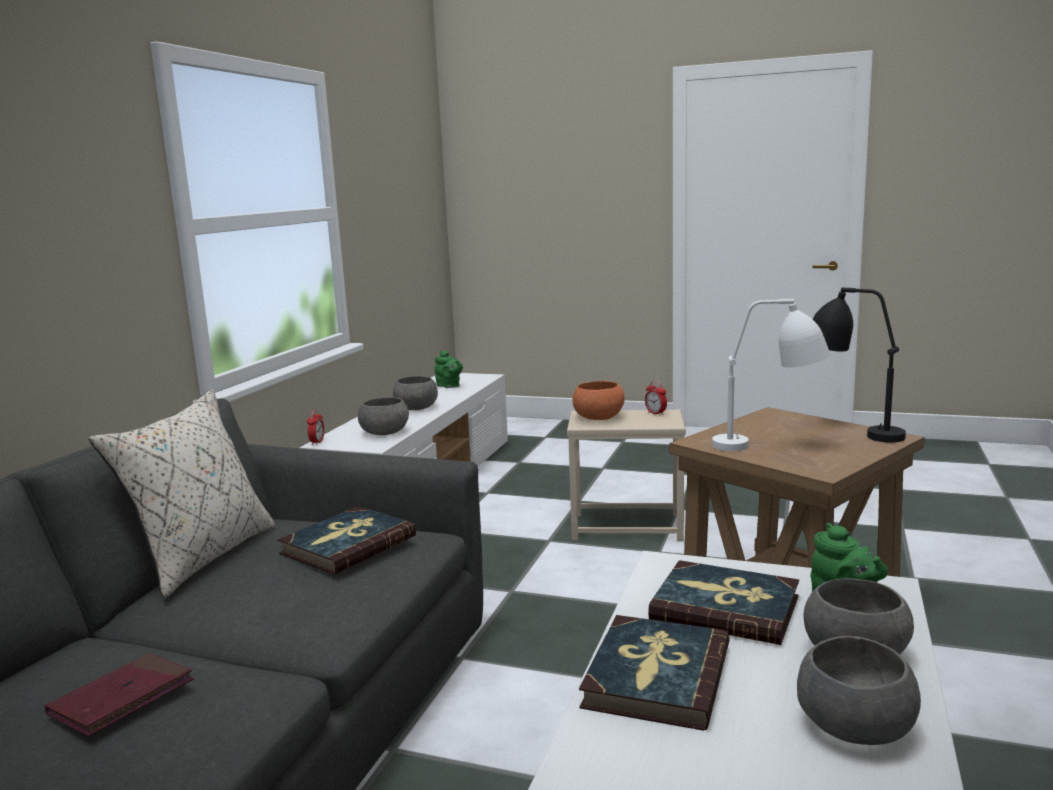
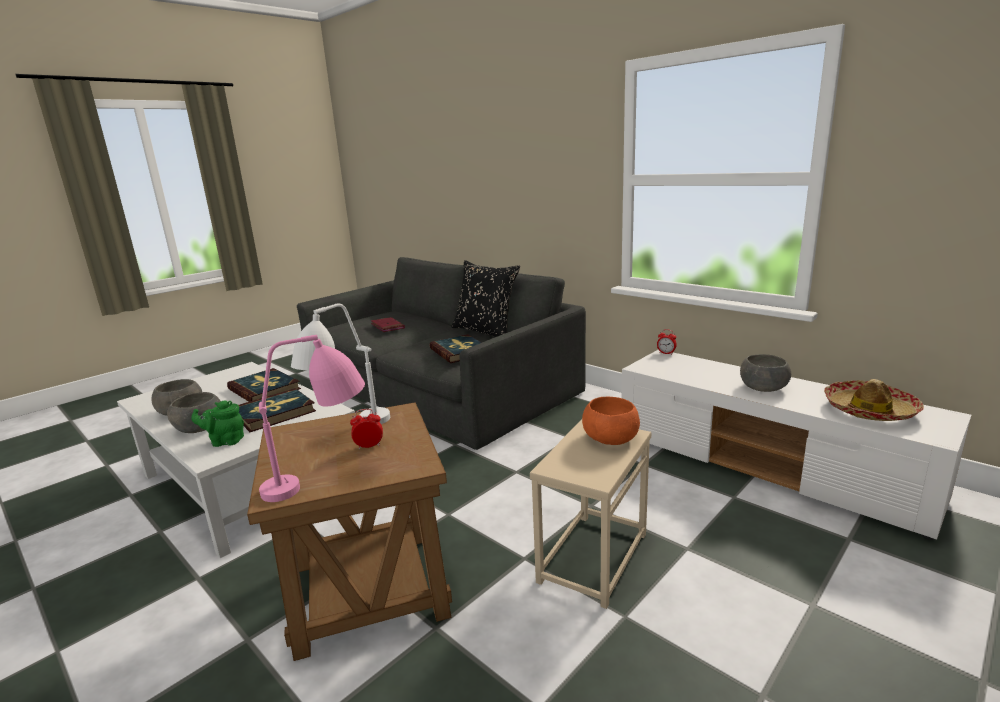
camera: 115 degrees right, 5 degrees up
(201, 557) = (486, 331): beige pillow -> black pillow
(385, 432) = (679, 372): grey bowl -> none
(449, 386) = (870, 410): green teapot -> hat
(656, 413) = (600, 471): alarm clock -> alarm clock (369, 446)
(848, 430) = (324, 482): black table lamp -> pink table lamp

